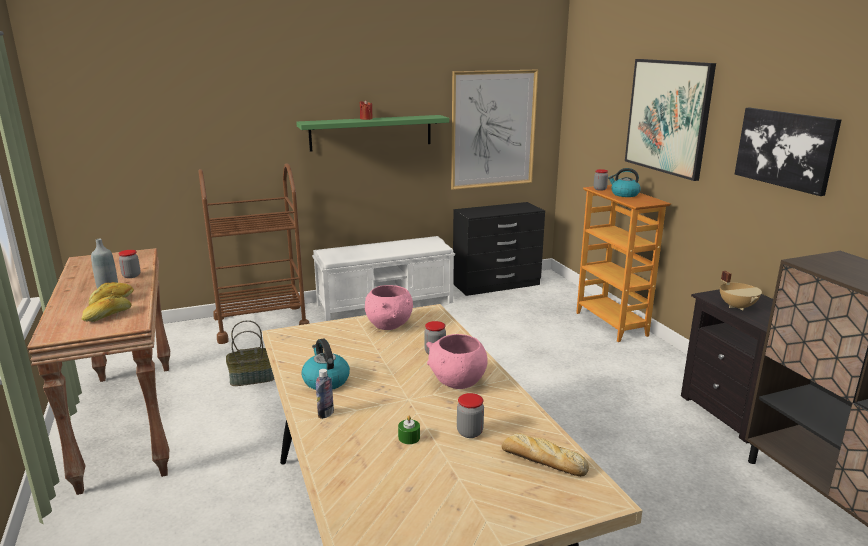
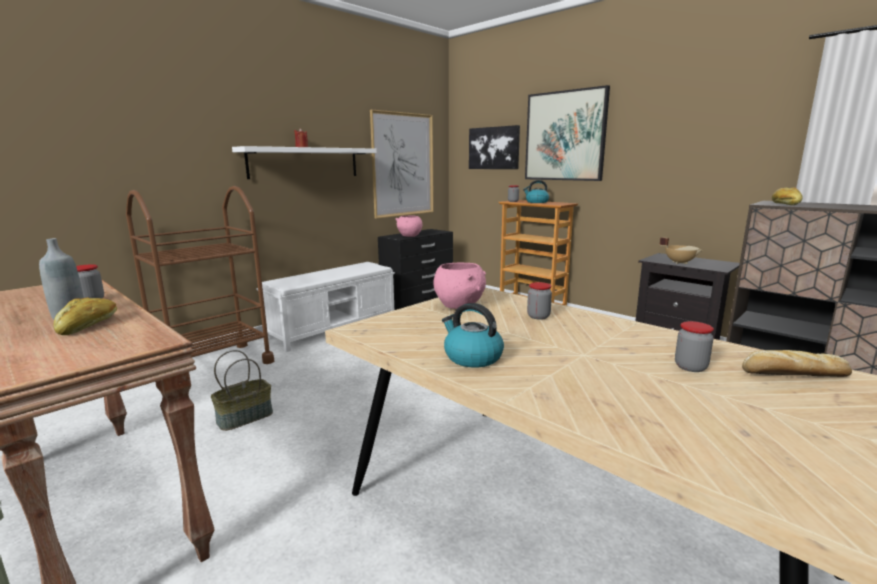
camera: 25 degrees left, 5 degrees down
(108, 316) = (99, 339): bread -> bread (785, 204)
(325, 414) = (525, 386): bottle -> none
(371, 132) = (305, 162): green shelf -> white shelf
(409, 437) = (649, 385): green candle -> none
(457, 383) = (602, 333): pink bowl -> pink bowl (409, 236)
(785, 149) = (685, 140): picture -> picture (494, 148)

